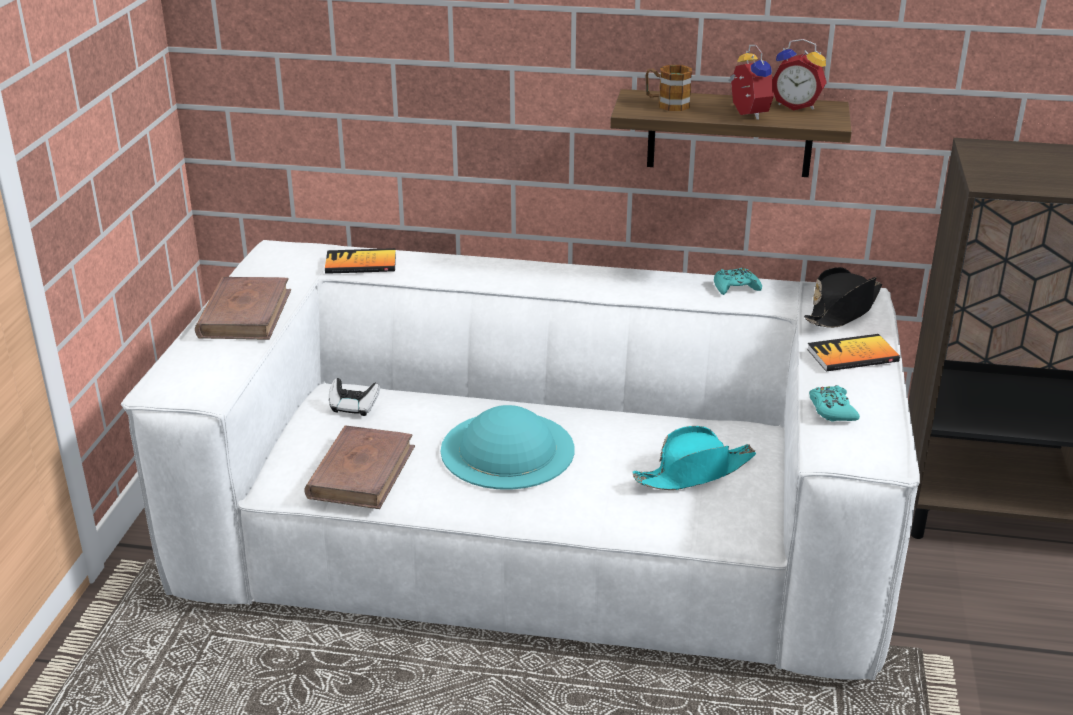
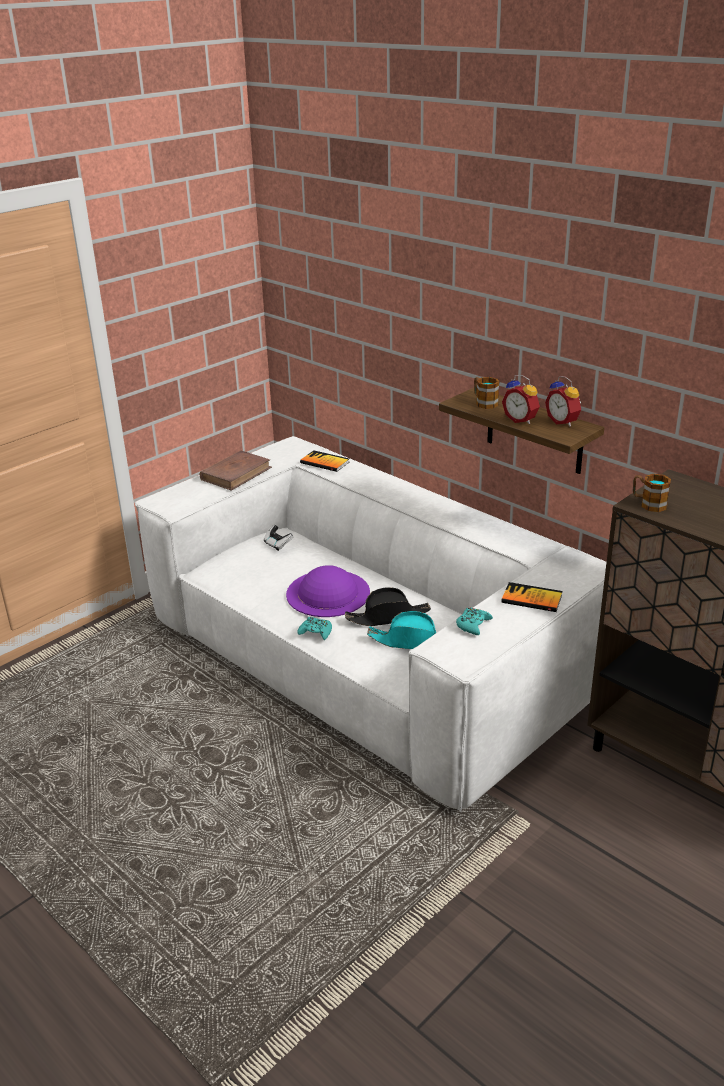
camera: 35 degrees right, 0 degrees up
(361, 472) = (244, 579): brown book -> none
(507, 449) = (328, 593): turquoise hat -> purple hat
(735, 287) = (518, 537): turquoise game controller -> turquoise game controller (316, 632)
(746, 114) = (521, 420): alarm clock -> alarm clock turned 120 degrees clockwise
(843, 310) = (566, 571): black hat -> black hat (388, 617)
(1000, 179) = (648, 504): none -> mug

